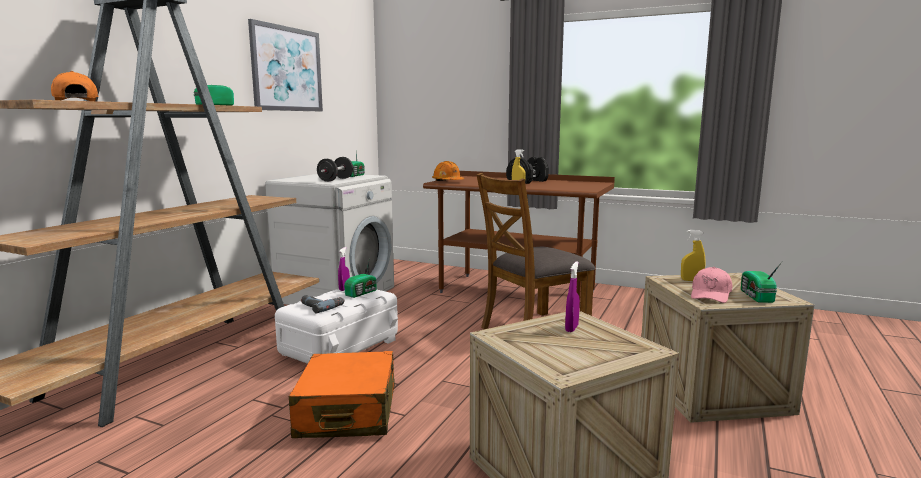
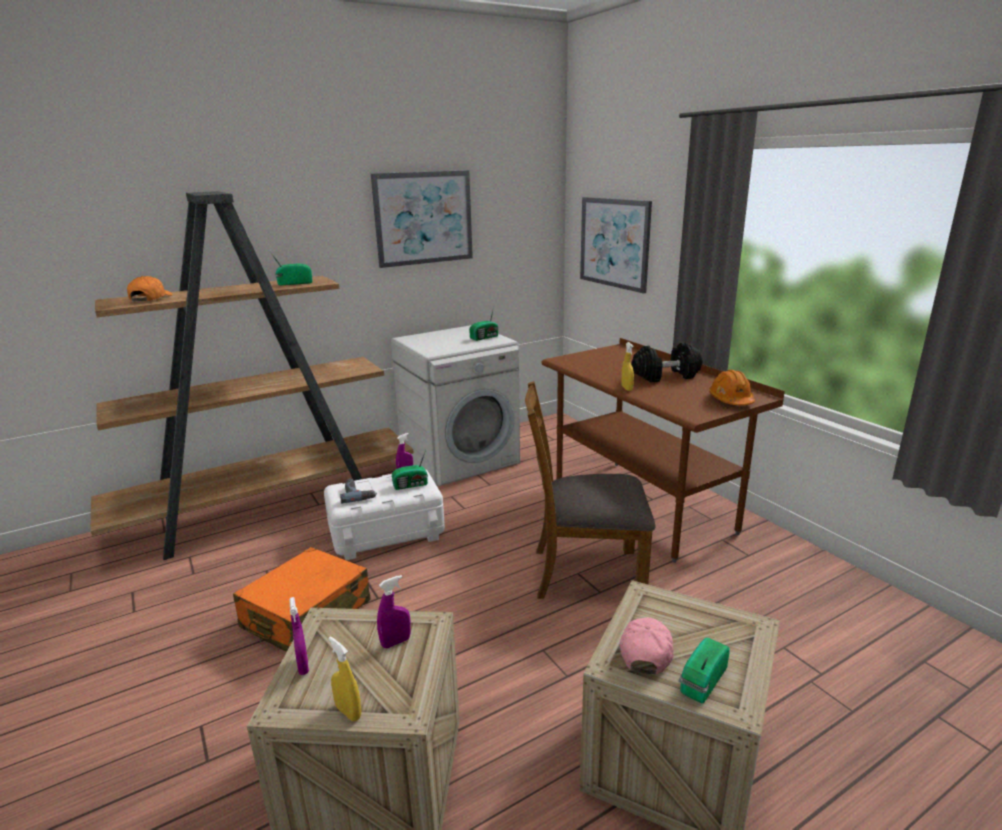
camera: 35 degrees right, 10 degrees up
(335, 180) = (447, 347): black dumbbell -> none
(434, 101) = (614, 243): none -> picture
(447, 182) = (572, 361): orange hard hat -> orange hard hat (731, 400)
(533, 354) = (303, 665): none -> purple spray bottle
(691, 280) = (674, 611): yellow spray bottle -> yellow spray bottle (348, 712)
(710, 295) = (646, 650): pink cap -> pink cap turned 135 degrees clockwise

